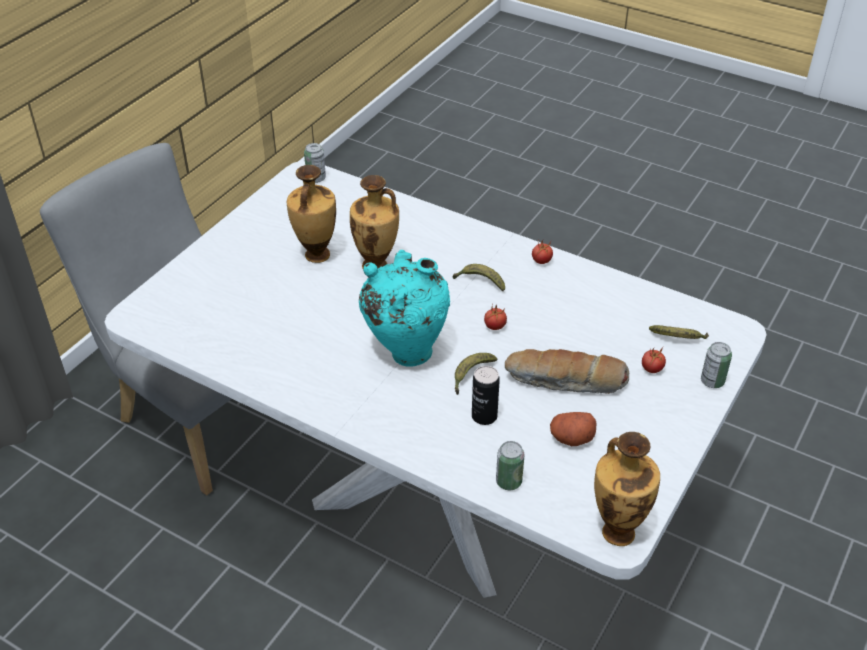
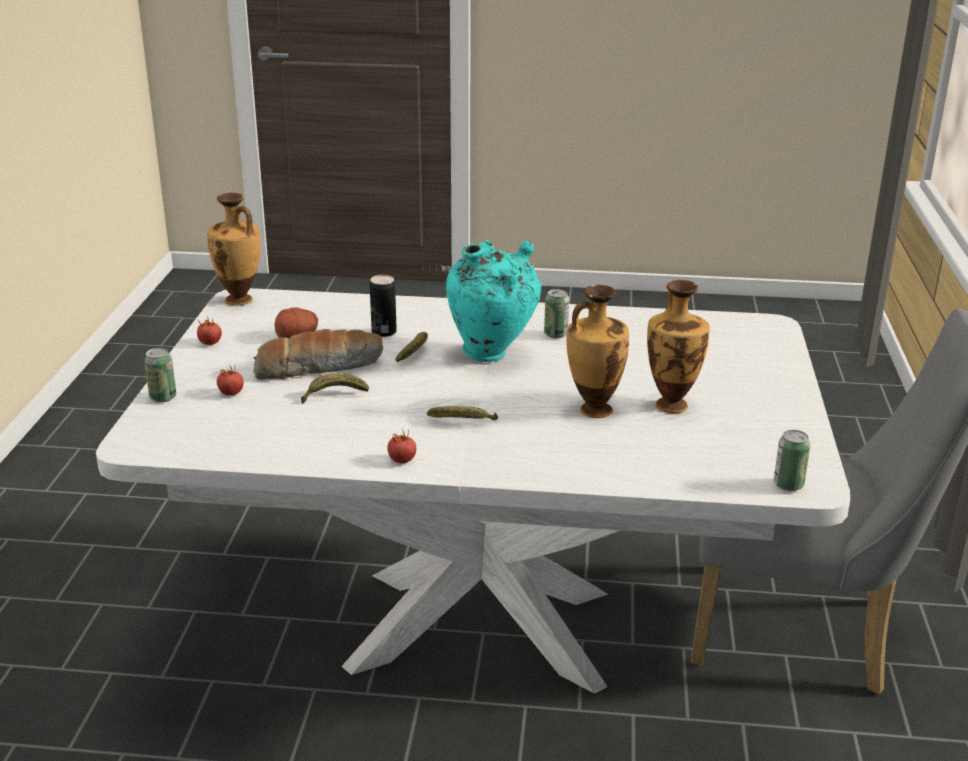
camera: 155 degrees right, 15 degrees down
(494, 327) = (417, 390): tomato -> tomato (210, 343)
(508, 482) = (339, 305): can -> can (556, 334)
(678, 339) = (205, 423): banana -> banana (333, 395)

